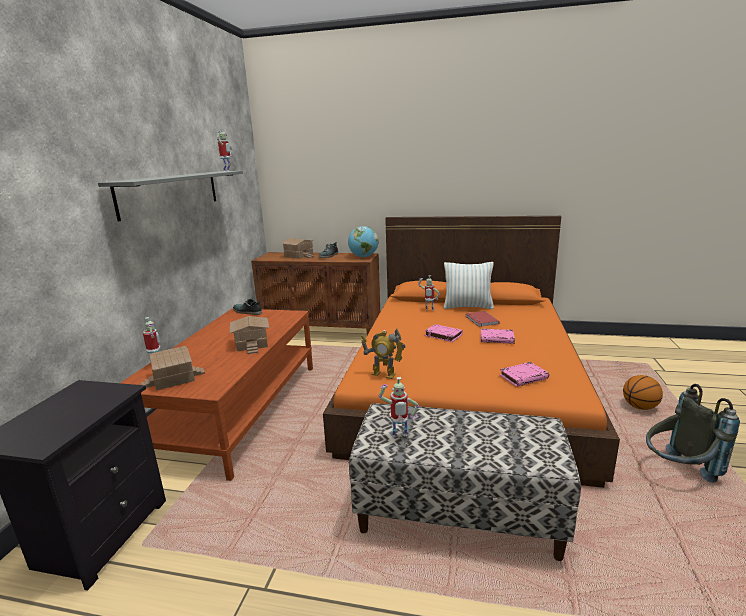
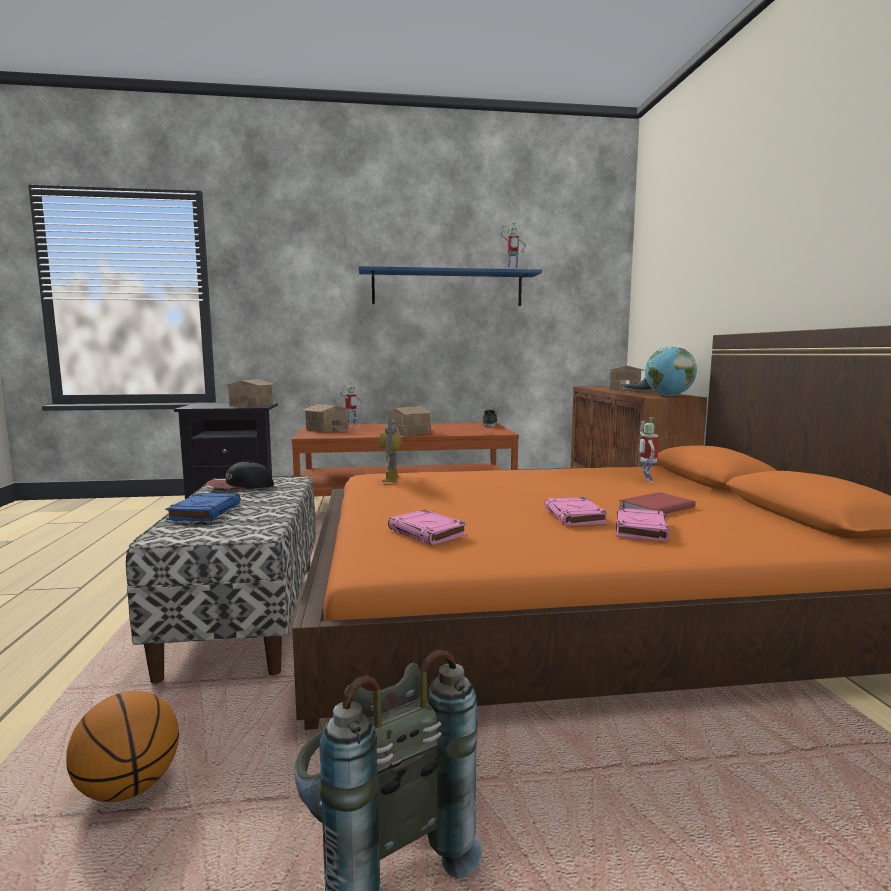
camera: 70 degrees right, 10 degrees down
(88, 395) = (252, 405): none -> toy house
(171, 193) = (447, 288): grey shelf -> blue shelf
(399, 437) = (241, 486): toy robot -> cap
(443, 335) = (547, 491): pink book -> pink book (640, 529)
(467, 307) = (712, 497): pillow -> none
(486, 451) = (205, 512): none -> blue book
(640, 407) = (687, 829): basketball -> basketball (128, 788)

